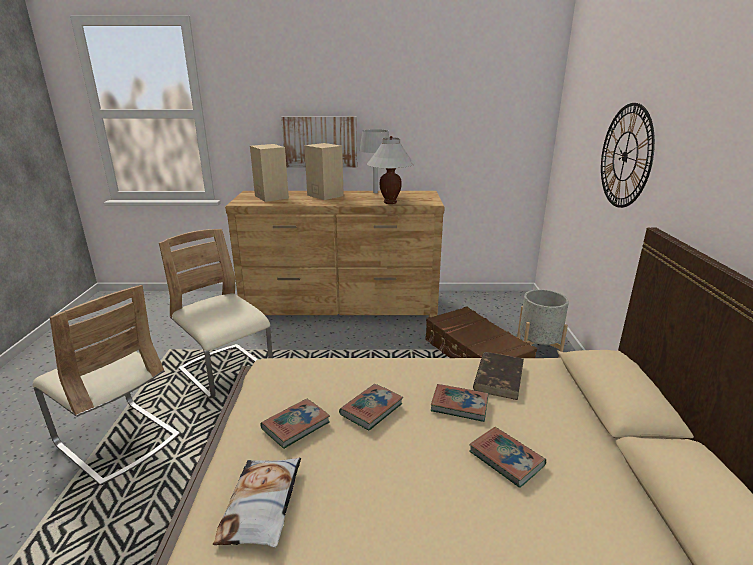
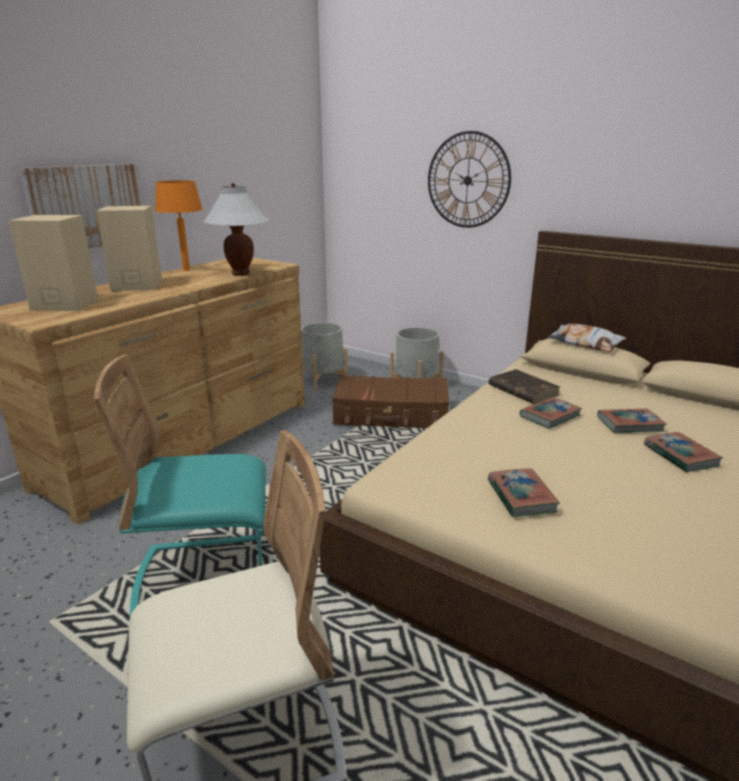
camera: 55 degrees left, 0 degrees up
(226, 372) = (204, 577): beige chair -> turquoise chair
(263, 506) = (635, 548): pillow -> pillow (585, 343)
(371, 409) = (527, 451): book -> book (680, 455)
(375, 192) = (186, 270): grey table lamp -> orange table lamp
(481, 310) = (323, 381): none -> grey planter

